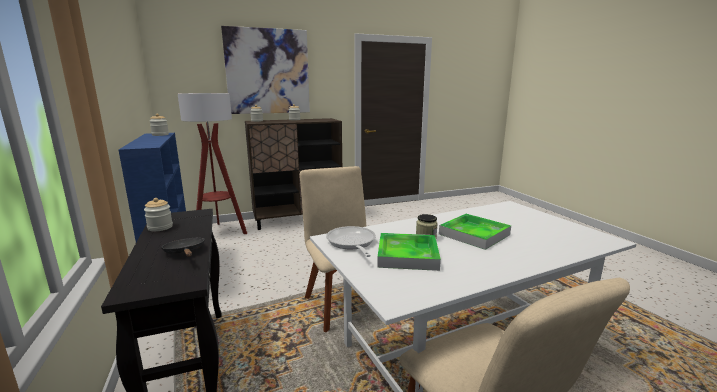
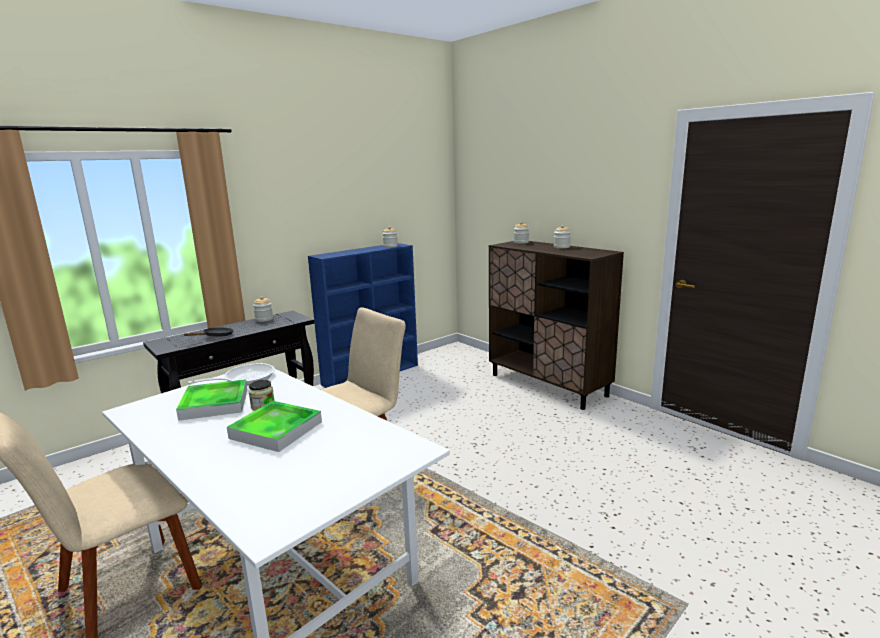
camera: 70 degrees right, 0 degrees up
(220, 232) = (467, 362): floor lamp -> none
(268, 72) = (550, 178): picture -> none

